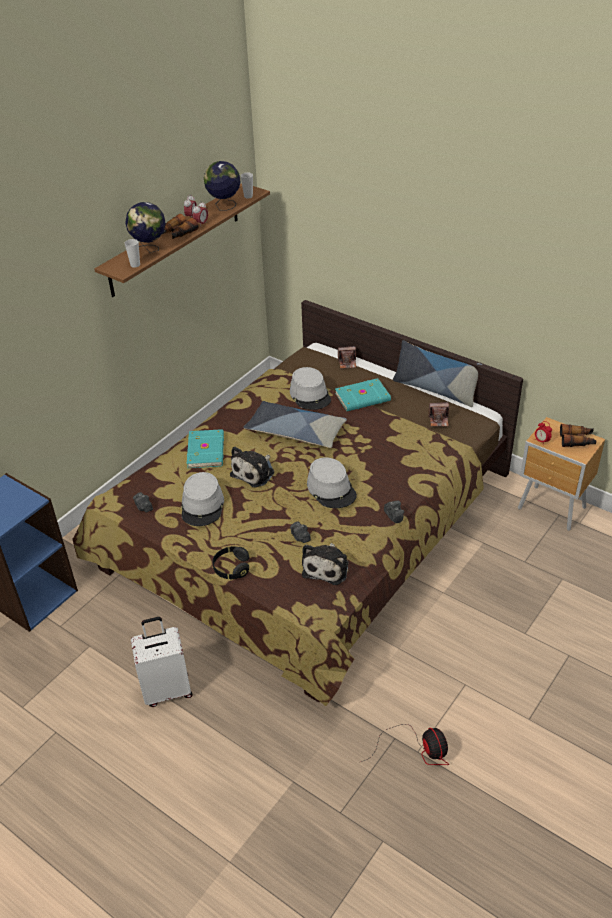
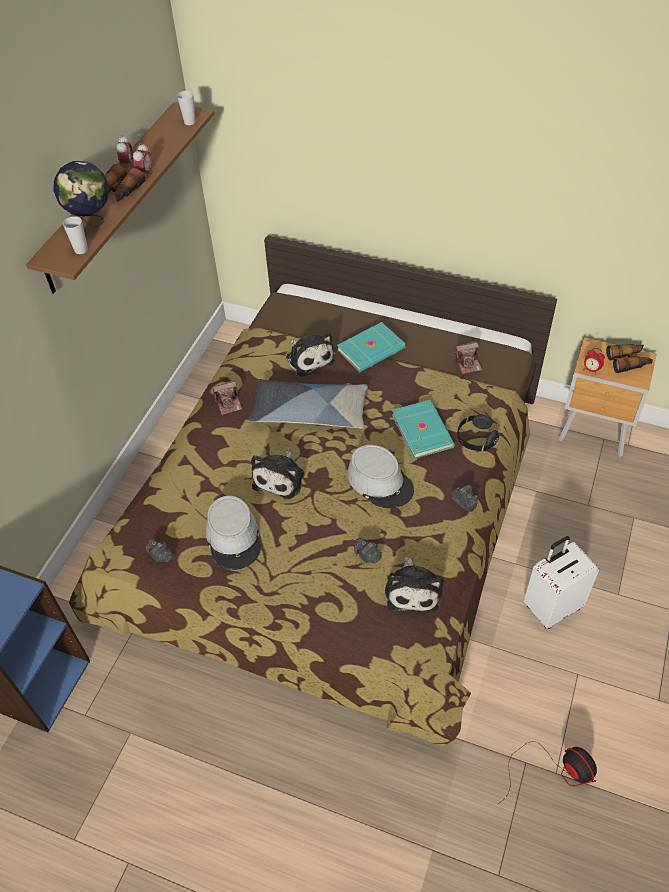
camera: 15 degrees left, 10 degrees up
(167, 690) = (245, 768): white suitcase -> white suitcase (552, 606)
(207, 450) = (211, 459): turquoise book -> turquoise book (423, 430)
(224, 206) = (165, 142): globe -> none
(231, 568) = (300, 618): black headphones -> black headphones (476, 439)
(310, 395) = (309, 358): grey hat -> plush toy
(347, 363) = (335, 306): camera -> camera (229, 403)
(435, 390) = (447, 323): pillow -> none

